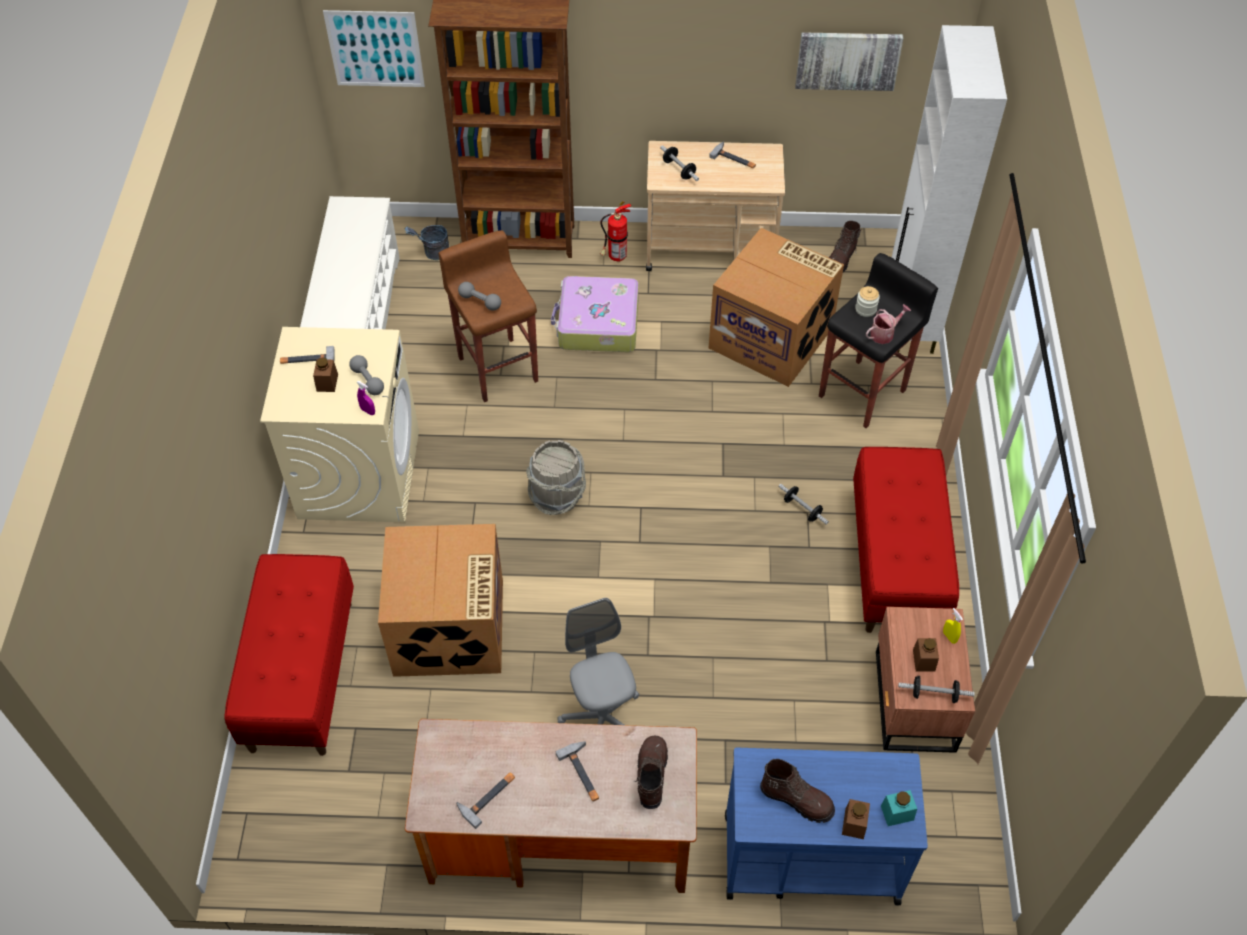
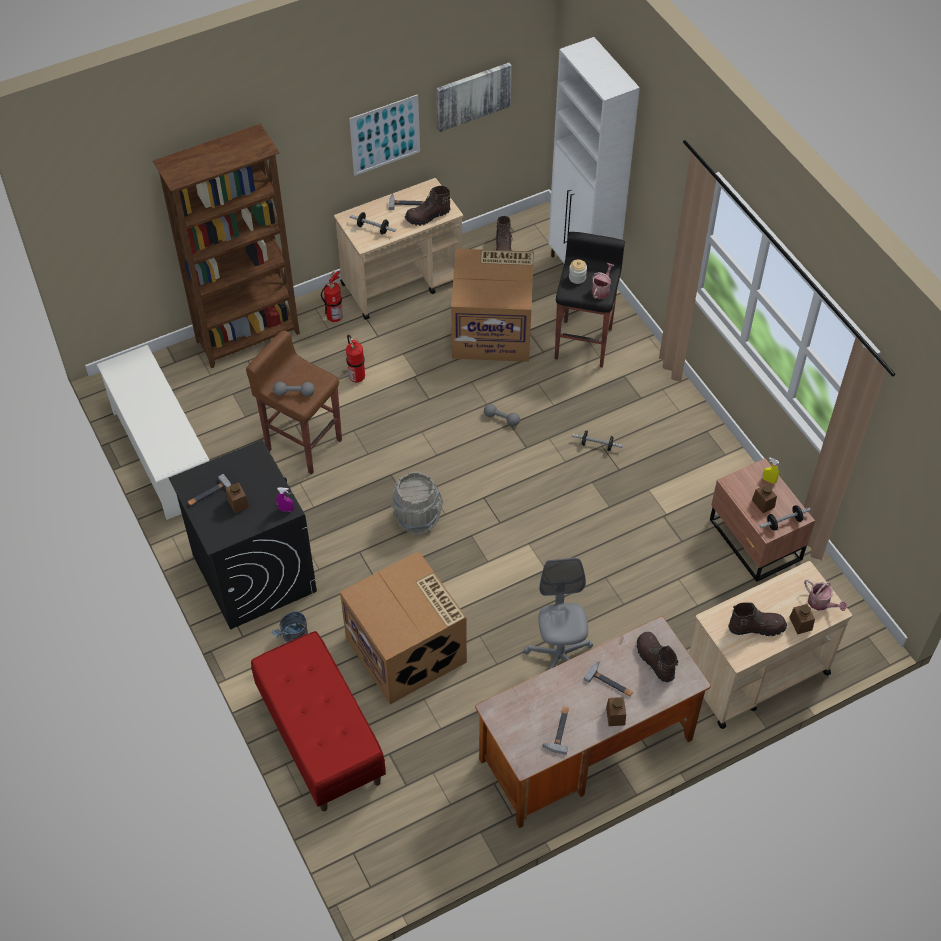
camera: 30 degrees left, 0 degrees up
(359, 473) = (253, 572): beige washing machine -> black washing machine
(367, 380) = (268, 487): grey dumbbell -> grey dumbbell (501, 419)
(375, 49) = (103, 226): picture -> picture (385, 135)
(432, 253) = (184, 377): grey bucket -> grey bucket (292, 638)
(561, 815) = (615, 716): none -> brown jar
(597, 324) = (356, 376): suitcase -> fire extinguisher
(602, 719) = (559, 657): grey office chair -> grey office chair turned 45 degrees clockwise
(745, 180) = (428, 216): none -> brown boot
(809, 857) = (755, 675): blue cart -> beige cart
(896, 562) = (684, 452): red bench -> none
(897, 813) = (821, 603): turquoise jar -> watering can

